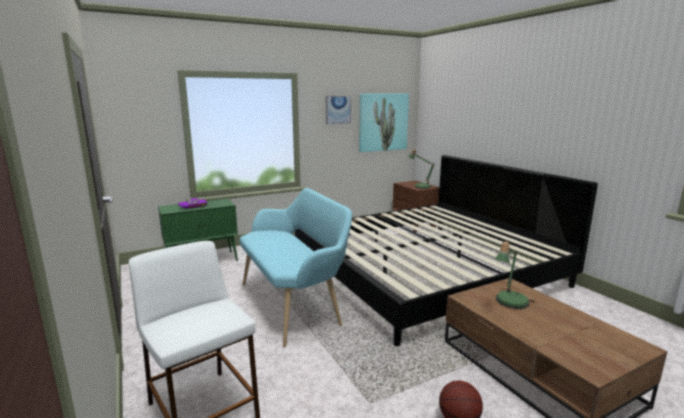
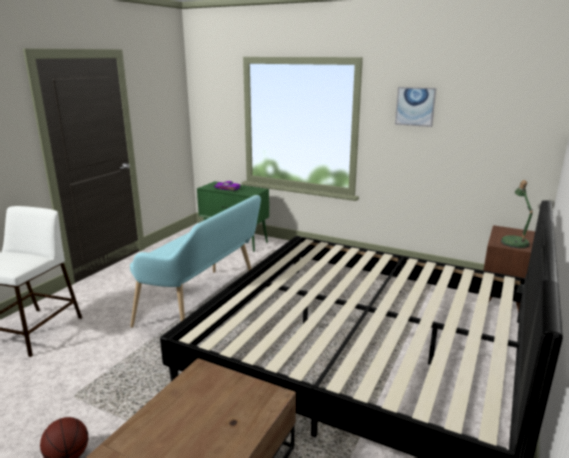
camera: 55 degrees right, 5 degrees up
(383, 122) = (491, 130): picture -> none
(509, 303) = (210, 404): table lamp -> none

